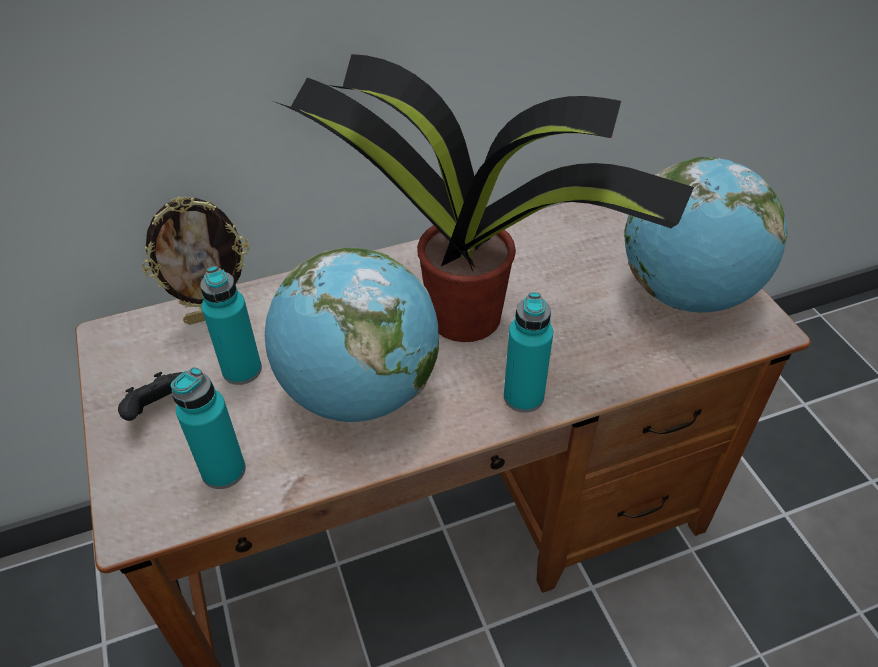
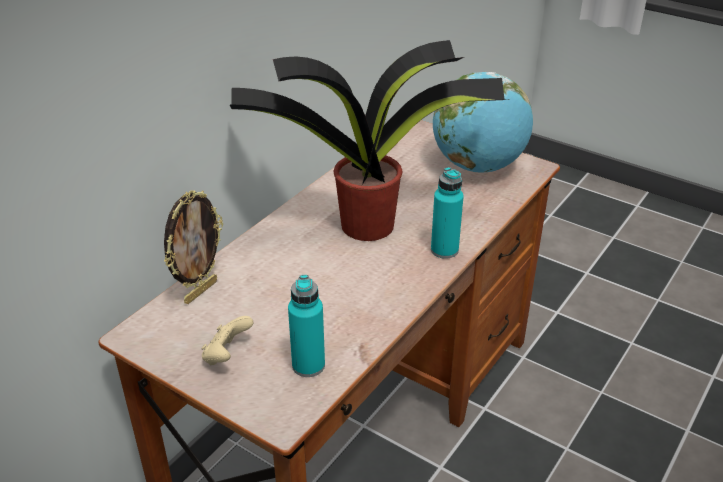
camera: 35 degrees left, 10 degrees down
(162, 409) = (227, 355): black game controller -> beige game controller
(242, 370) = (257, 311): turquoise bottle -> none
(359, 391) = (347, 289): globe -> none

